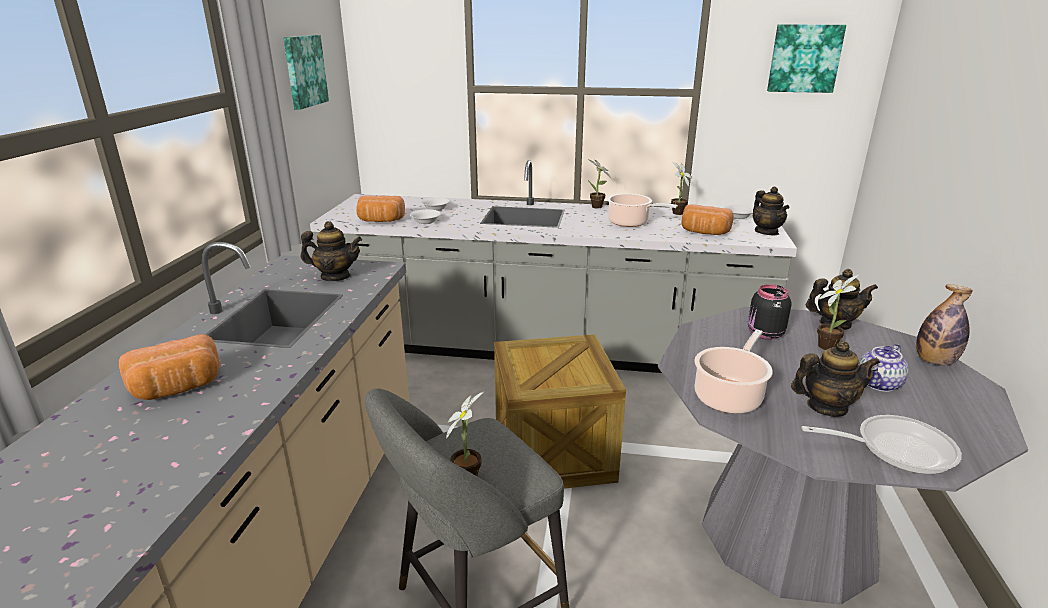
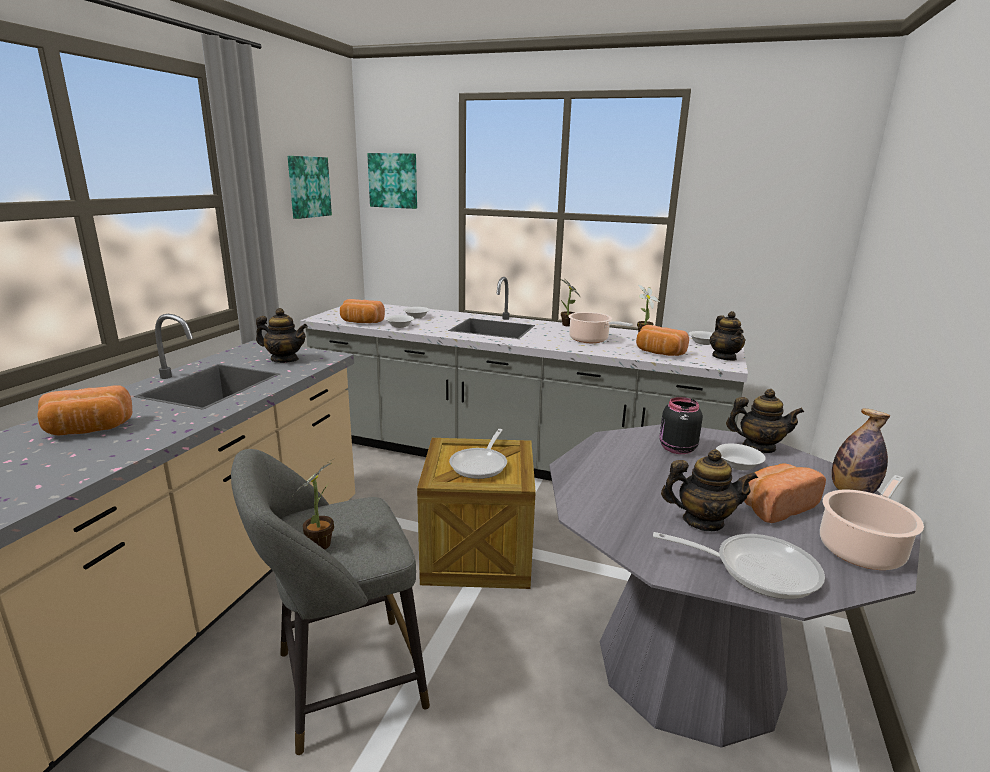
camera: 10 degrees right, 5 degrees down
(558, 366) = (481, 464): none -> frying pan
(729, 396) = (604, 499): cooking pot -> cooking pot (862, 548)
(804, 58) = (780, 190): picture -> picture (393, 180)
(827, 345) = (738, 465): potted plant -> white bowl
(879, 384) = (775, 507): teapot -> bread

